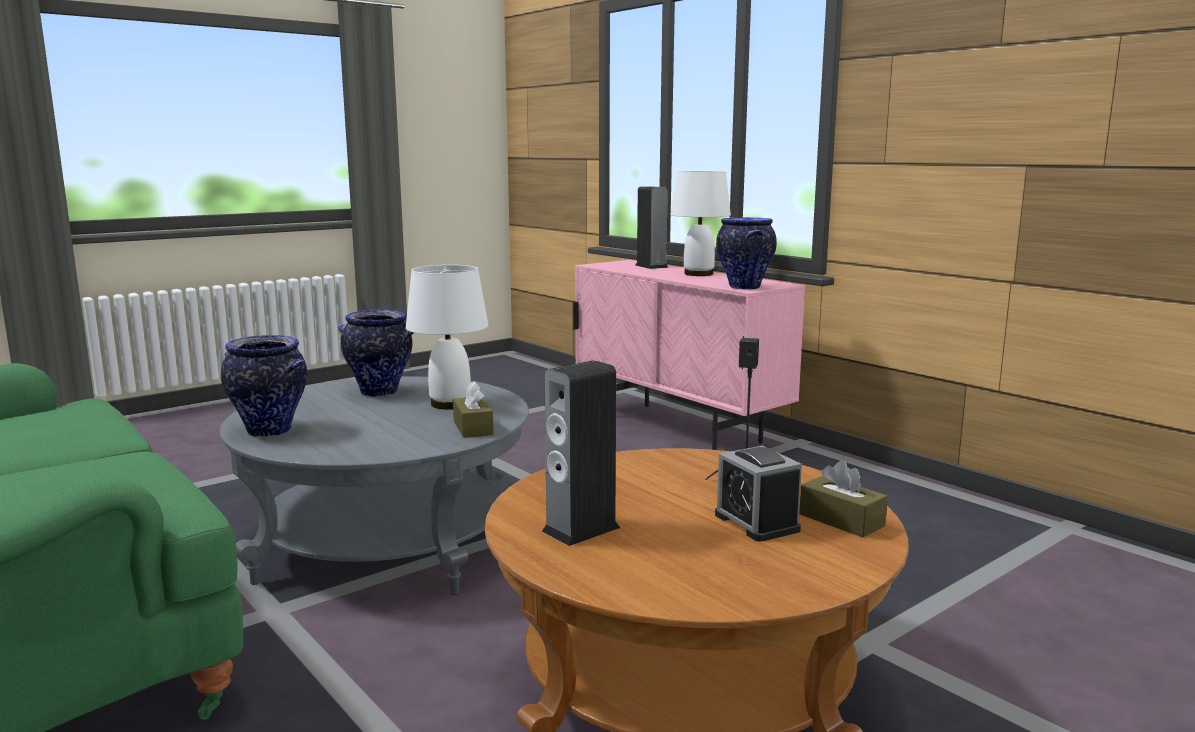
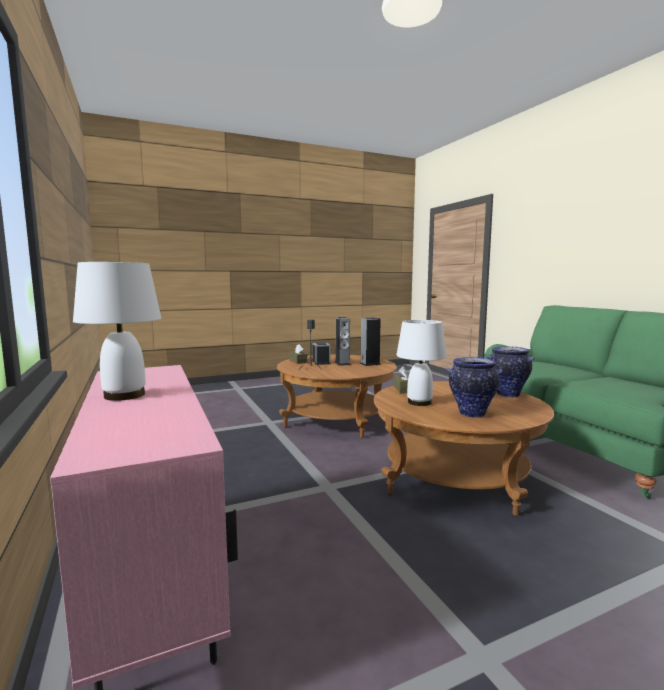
camera: 165 degrees left, 5 degrees down
(387, 544) = (455, 477): grey coffee table -> brown coffee table
(651, 266) = (114, 426): speaker -> speaker (342, 363)
(744, 287) = (162, 370): vase -> none

